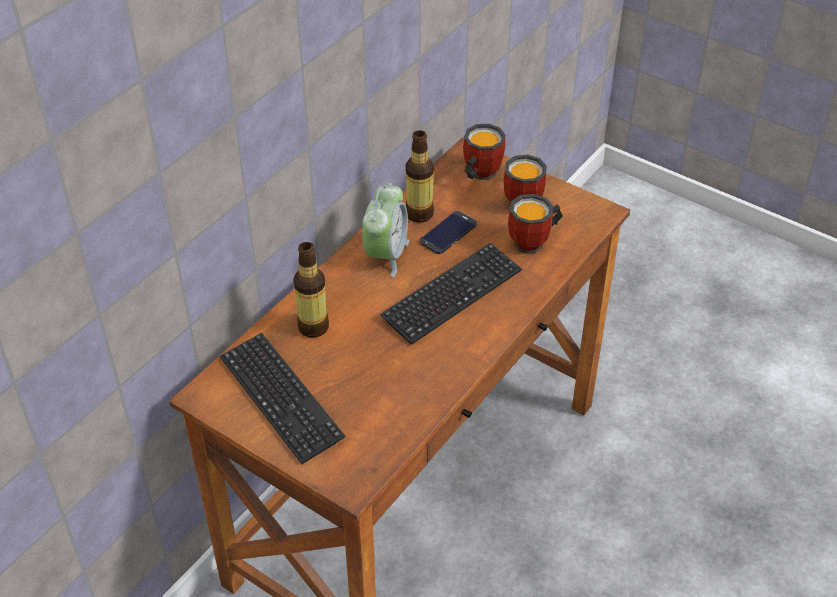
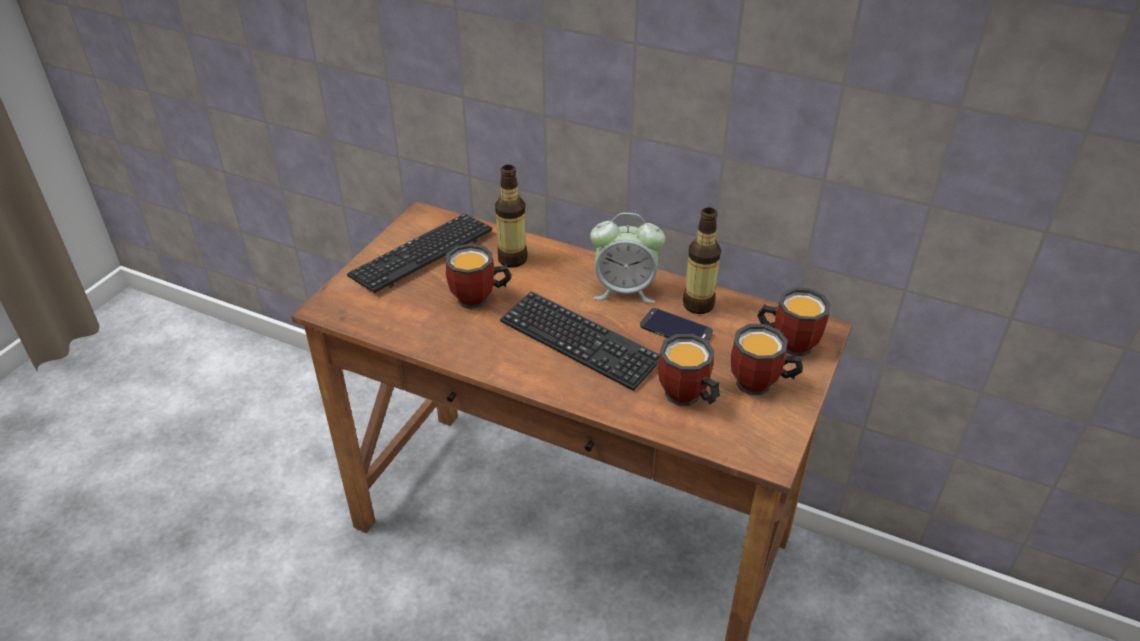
camera: 80 degrees right, 5 degrees down
(373, 358) = (479, 300): none -> mug

